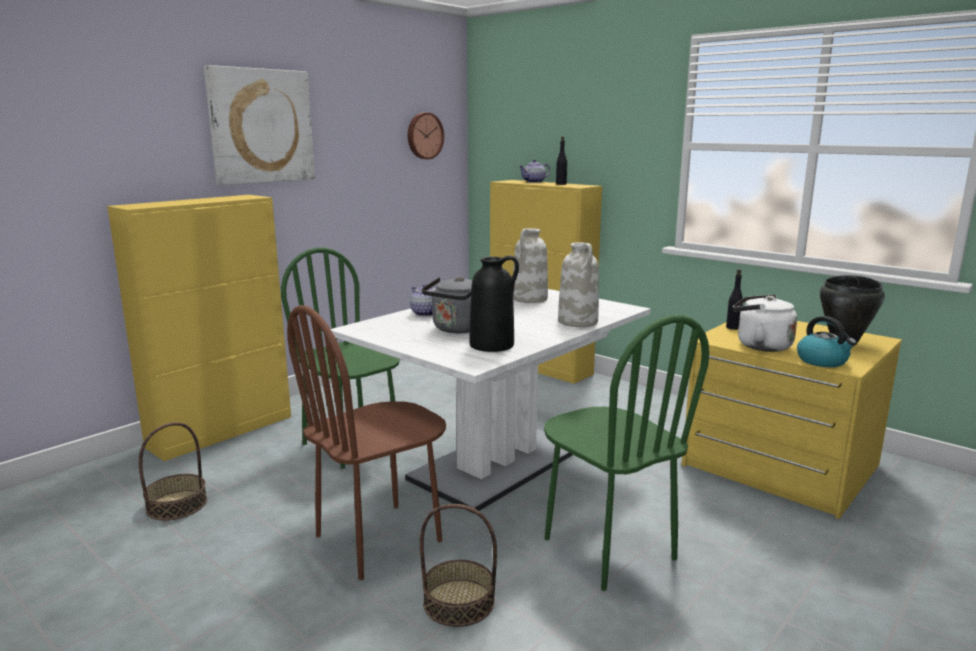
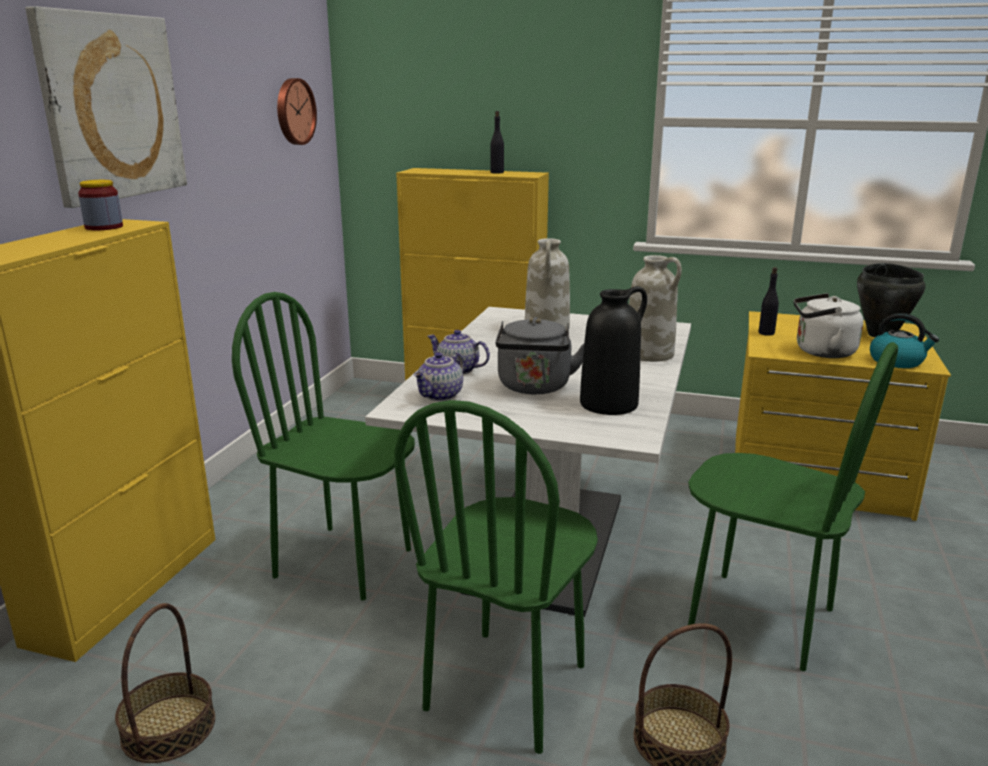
camera: 25 degrees left, 5 degrees up
(231, 197) = (104, 227): none -> jar
(379, 539) = (507, 687): brown chair -> green chair
(534, 182) = (455, 170): teapot -> teapot (441, 396)

